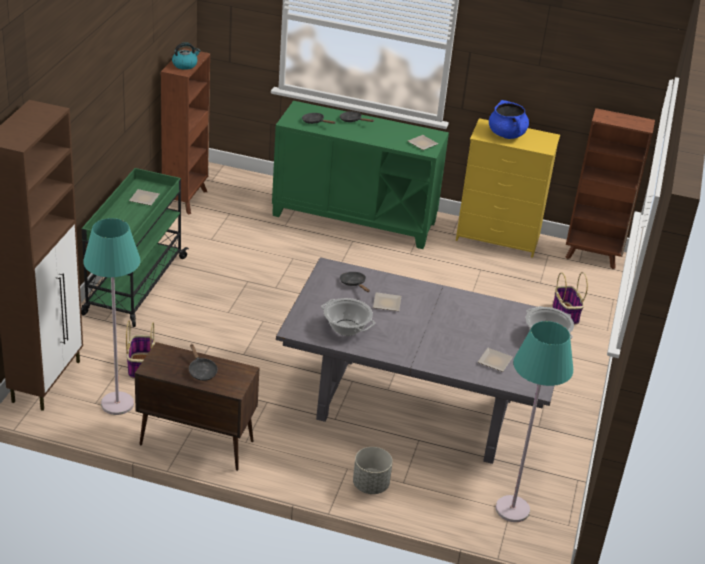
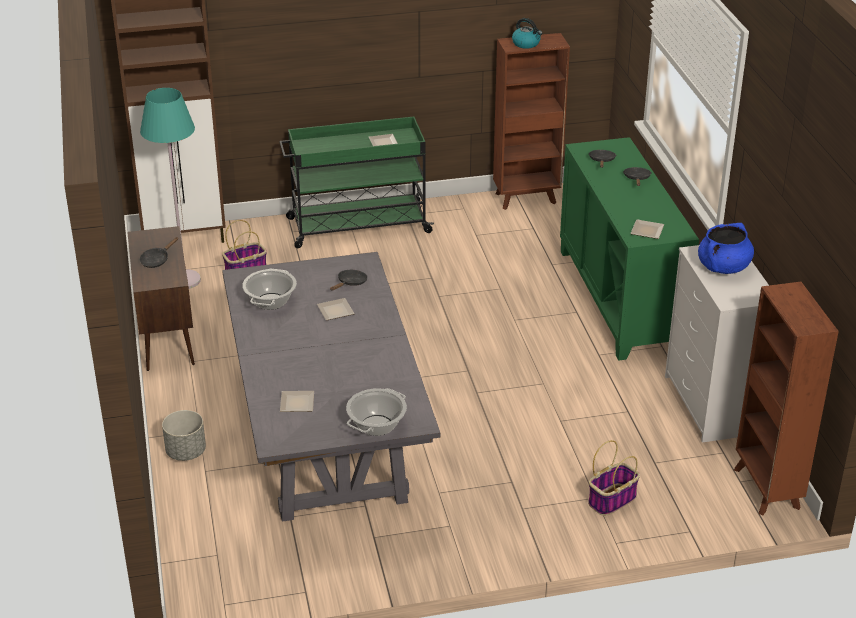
camera: 65 degrees right, 0 degrees up
(498, 238) = (711, 405): yellow dresser -> white dresser
(512, 509) = (219, 556): turquoise floor lamp -> none

